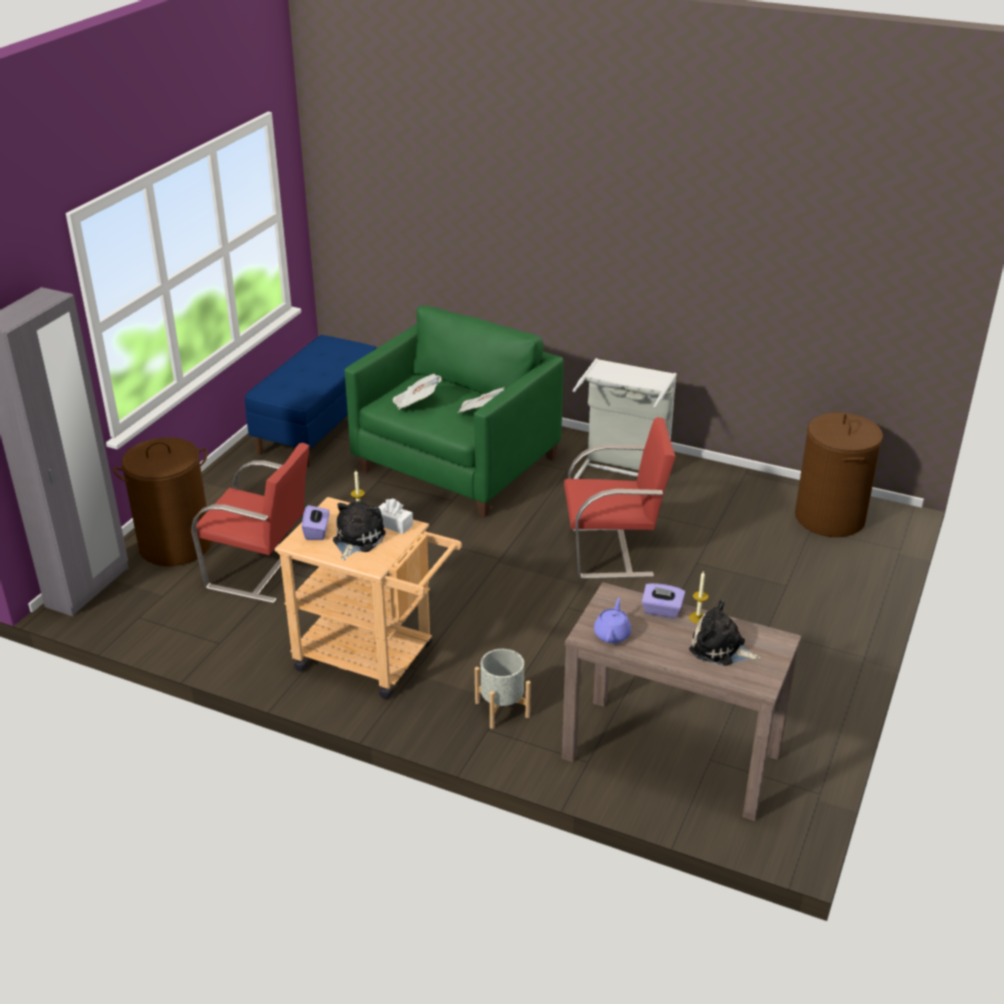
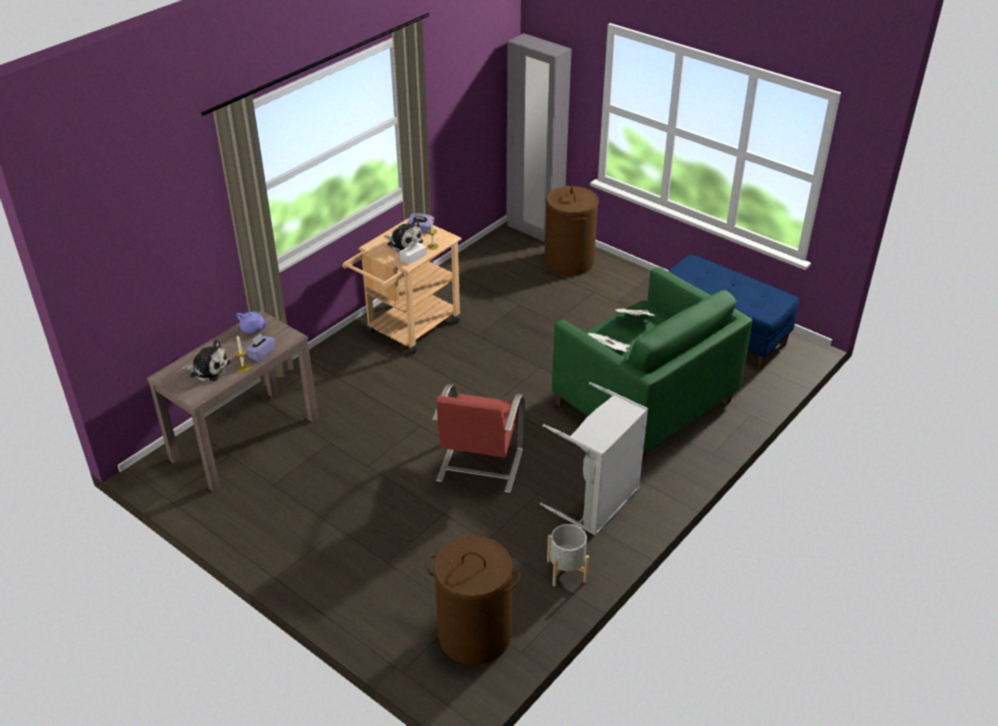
camera: 105 degrees right, 5 degrees up
(261, 571) = (525, 293): red chair -> none
(502, 709) = (332, 374): grey planter -> grey planter (567, 571)
(720, 649) = (207, 369): plush toy -> plush toy turned 60 degrees clockwise

